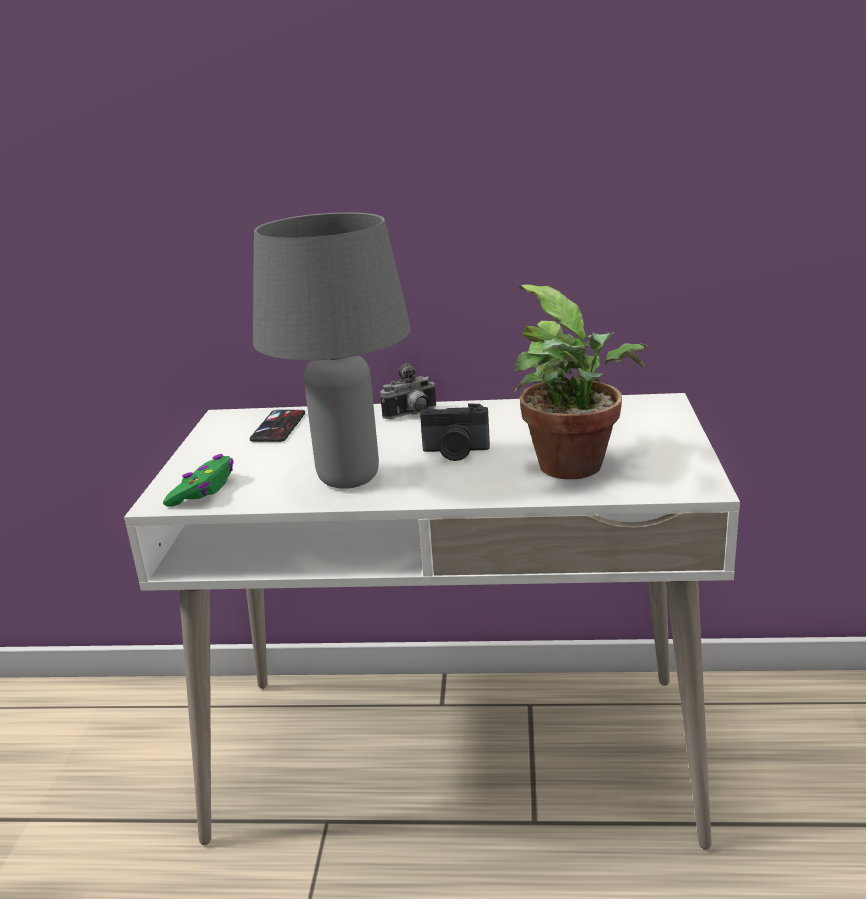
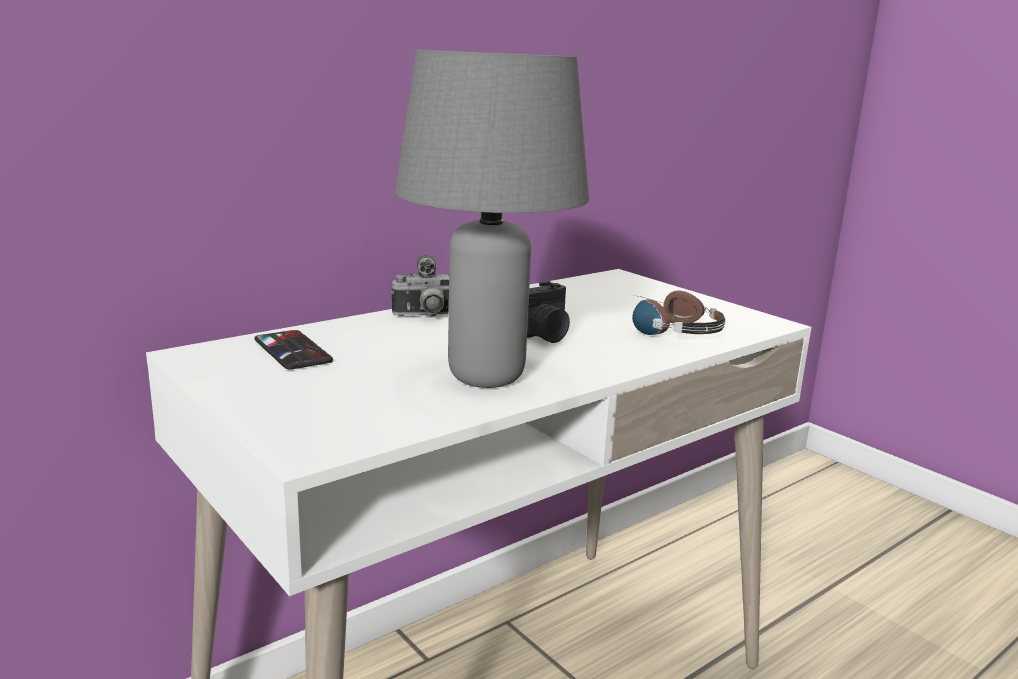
camera: 45 degrees left, 5 degrees down
(203, 490) = (337, 426): green game controller -> none
(412, 415) = (426, 316): camera -> camera turned 60 degrees clockwise
(577, 469) = (665, 329): potted plant -> headphones

